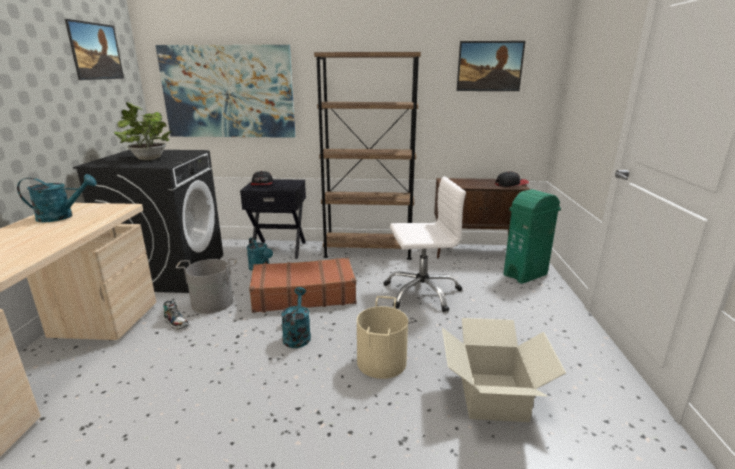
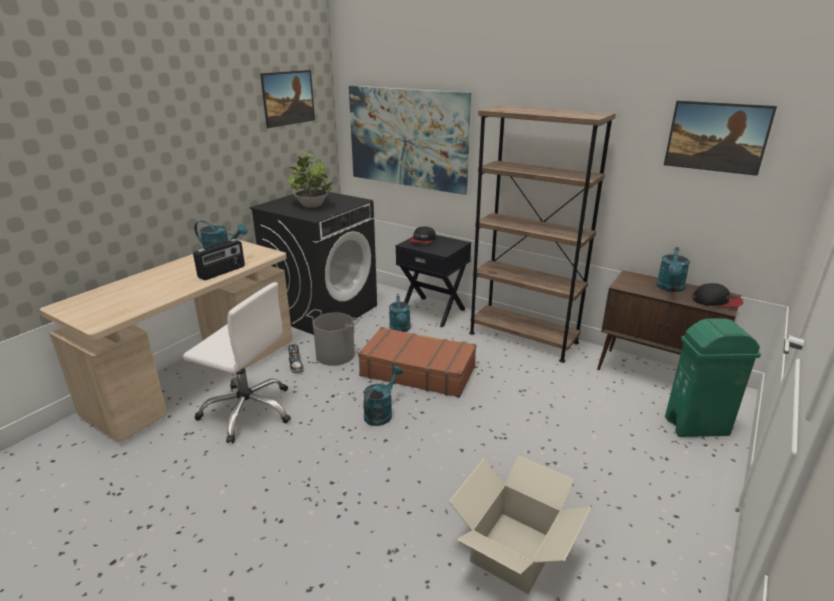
camera: 30 degrees right, 5 degrees up
(79, 229) = (222, 272): none -> radio
(382, 362) = (435, 469): beige bucket -> none
(421, 292) = (540, 408): white office chair -> white office chair (248, 410)
(477, 182) = (670, 288): none -> turquoise watering can

